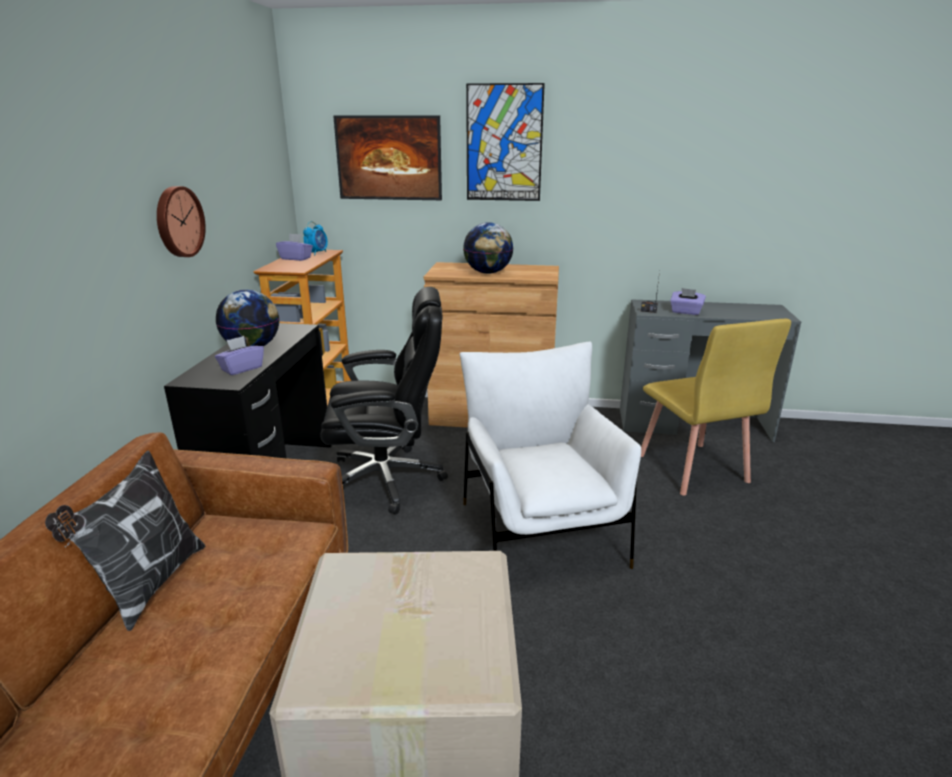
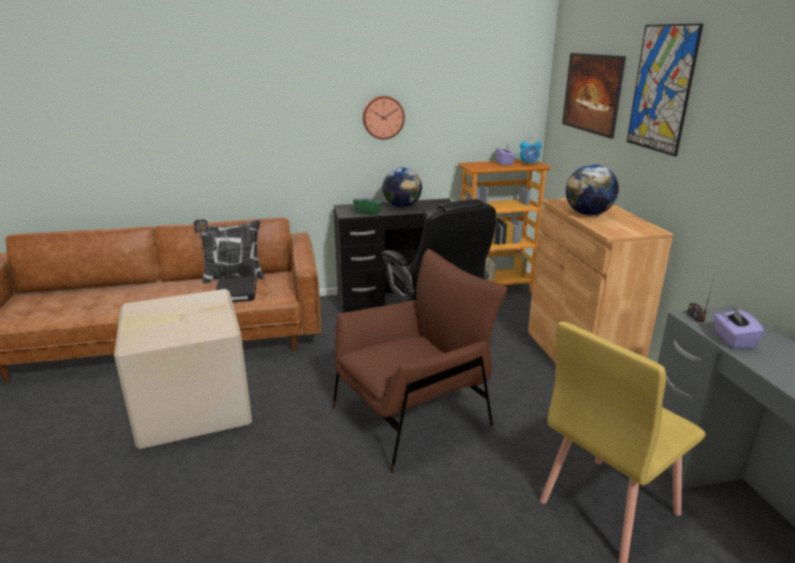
camera: 70 degrees right, 0 degrees up
(233, 583) = (236, 292): none -> black book
(242, 369) = (368, 212): purple tissue box -> green tissue box
(541, 532) = (412, 416): white armchair -> brown armchair

